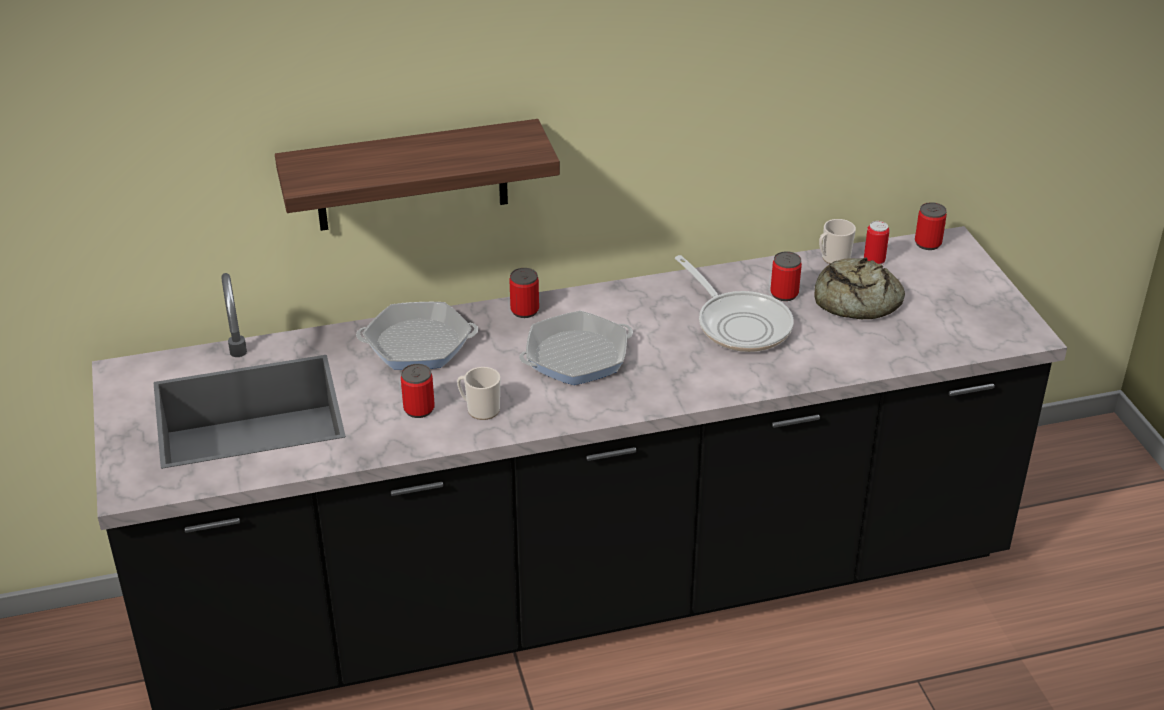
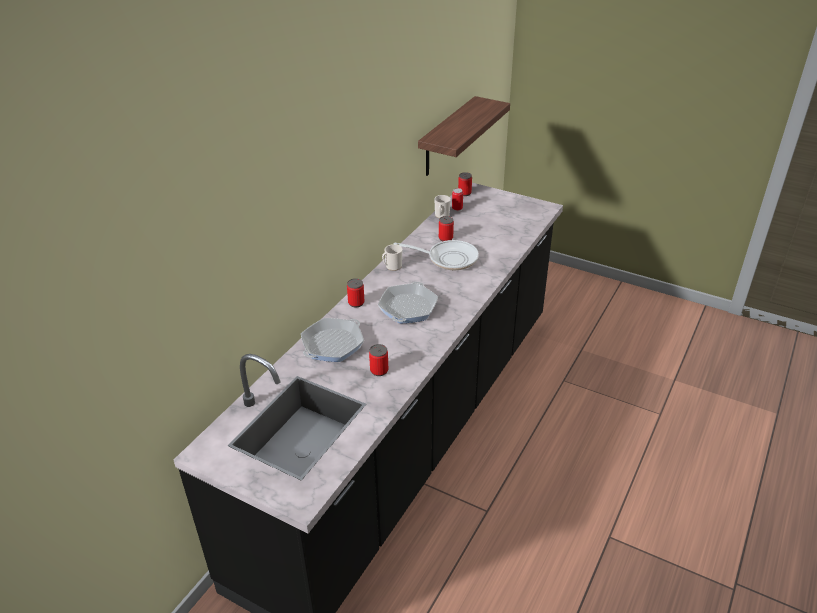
camera: 45 degrees left, 0 degrees up
(411, 176) = (295, 252): shelf -> shelf (447, 137)
(479, 409) = (404, 353): mug -> mug (392, 267)
(855, 301) = (474, 227): bread -> none

